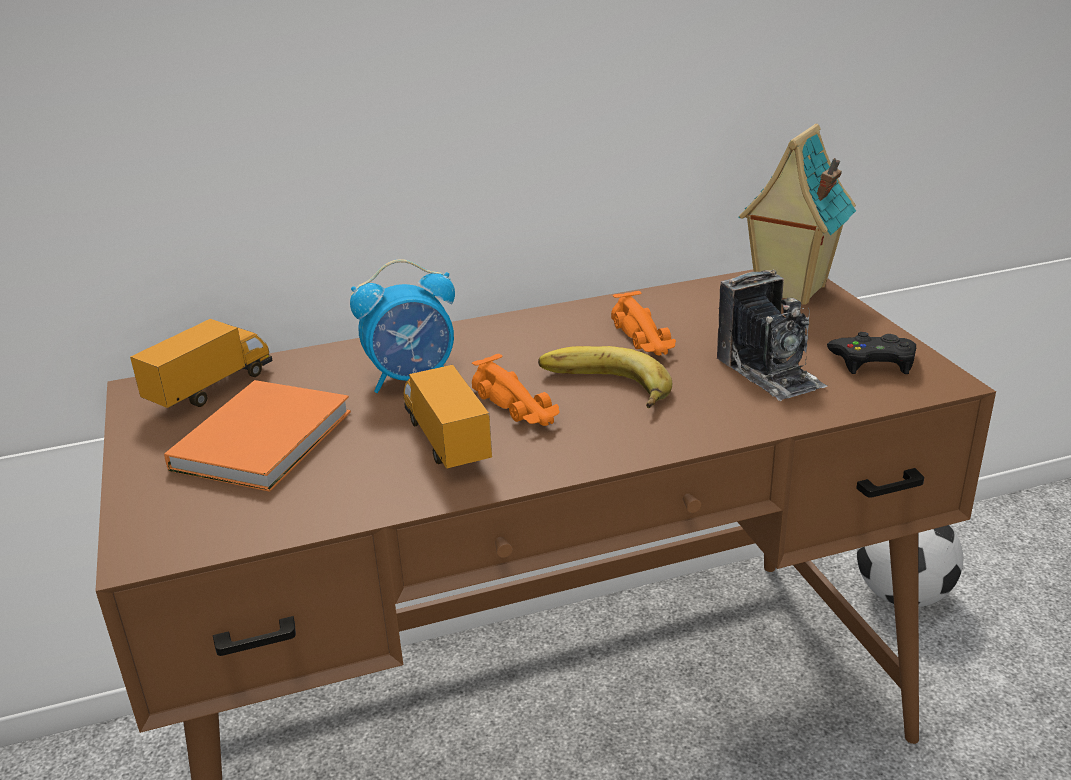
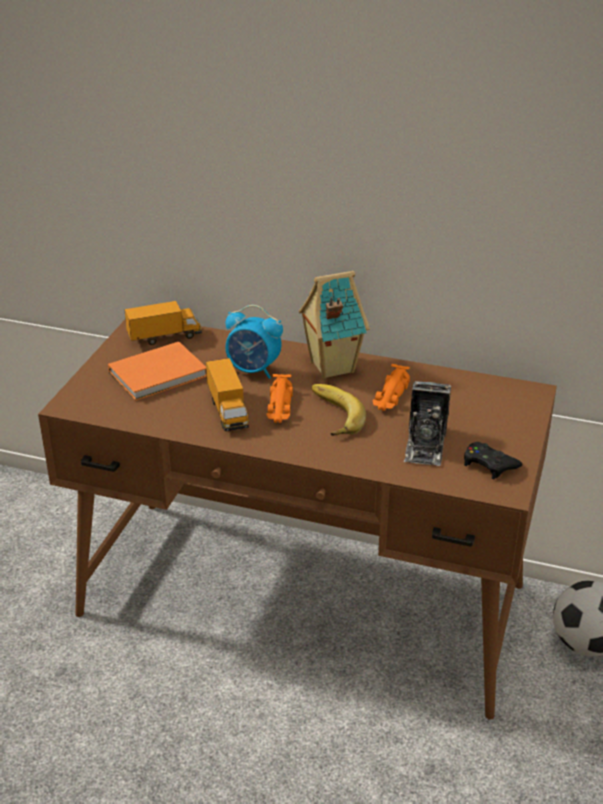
camera: 35 degrees right, 5 degrees up
(446, 443) = (228, 411): toy truck -> toy truck turned 150 degrees clockwise
(788, 290) = (514, 402): toy house -> toy house (331, 367)

